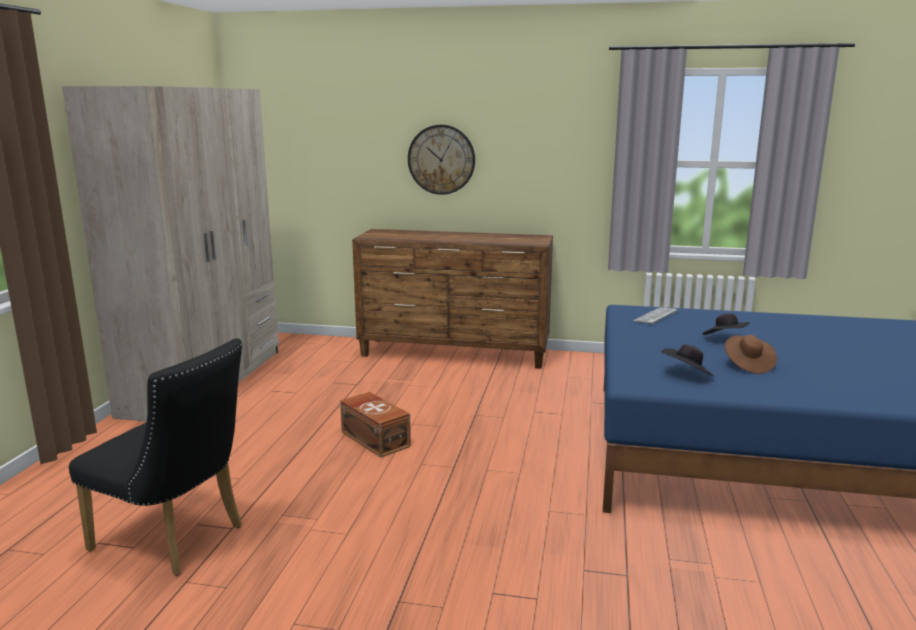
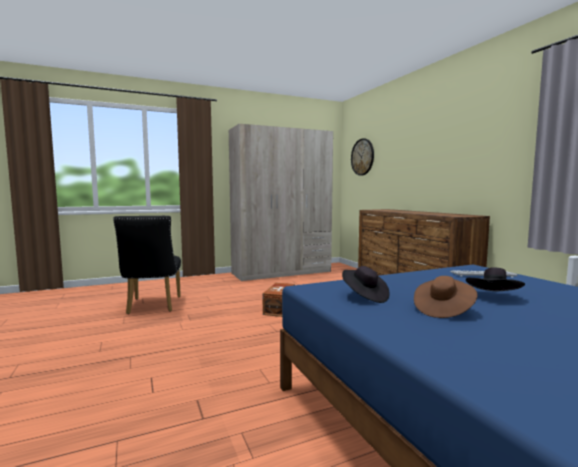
camera: 55 degrees right, 10 degrees down
(441, 159) = (424, 163): wall clock -> wall clock (362, 157)

